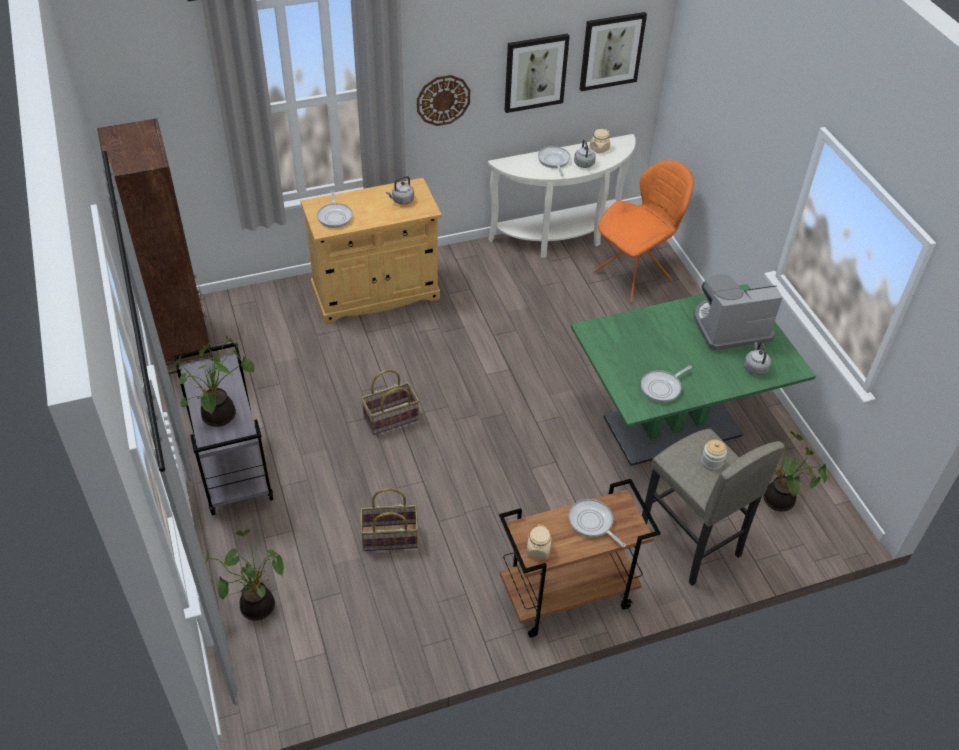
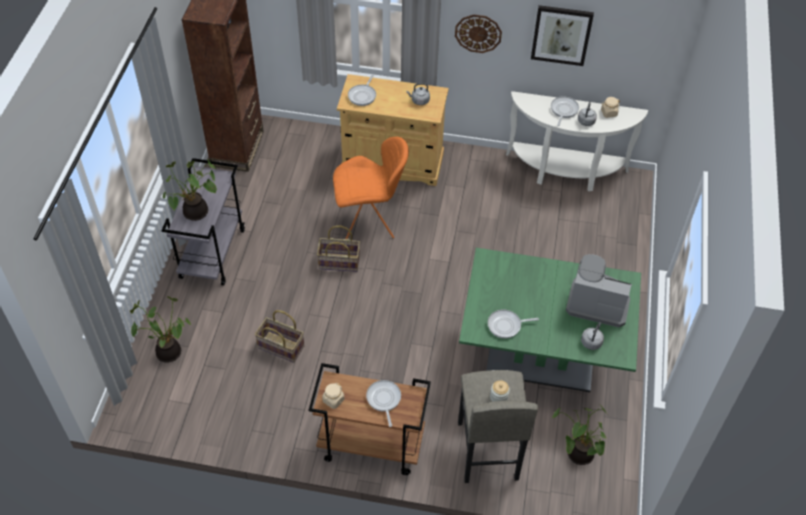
camera: 30 degrees right, 5 degrees up
(611, 51) = (634, 37): picture -> none
(635, 275) = (602, 227): orange chair -> orange chair (369, 221)

